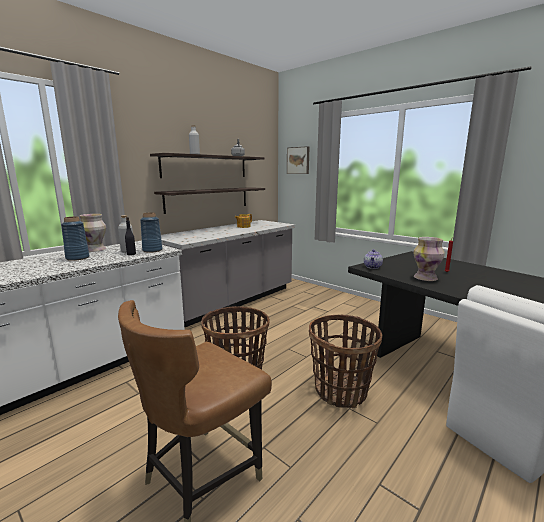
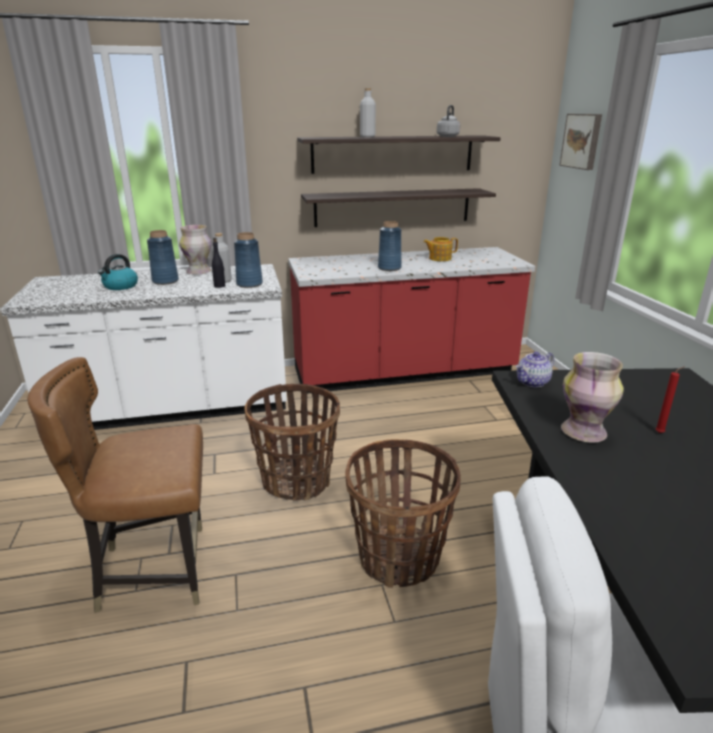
camera: 35 degrees right, 10 degrees up
(40, 266) = (120, 286): none -> kettle
(225, 233) = (389, 268): none -> blue vase
(232, 301) = (404, 373): grey counter -> red counter

